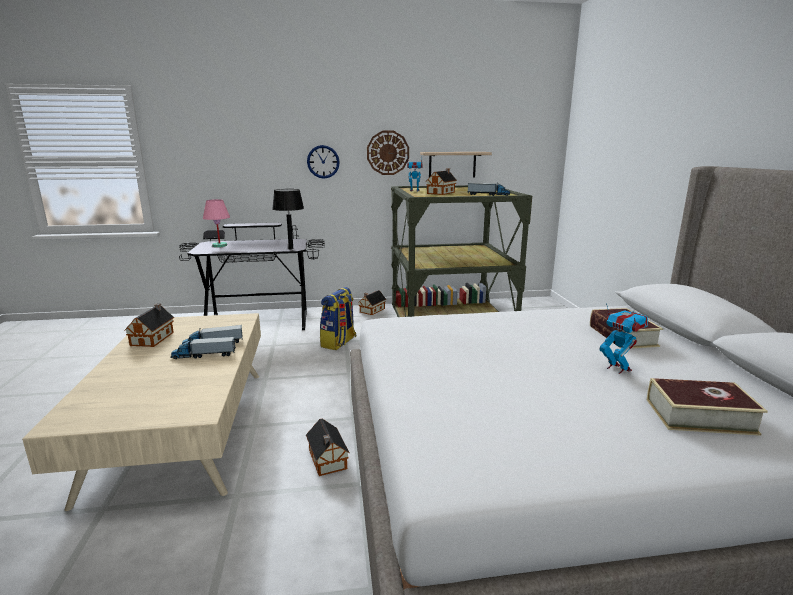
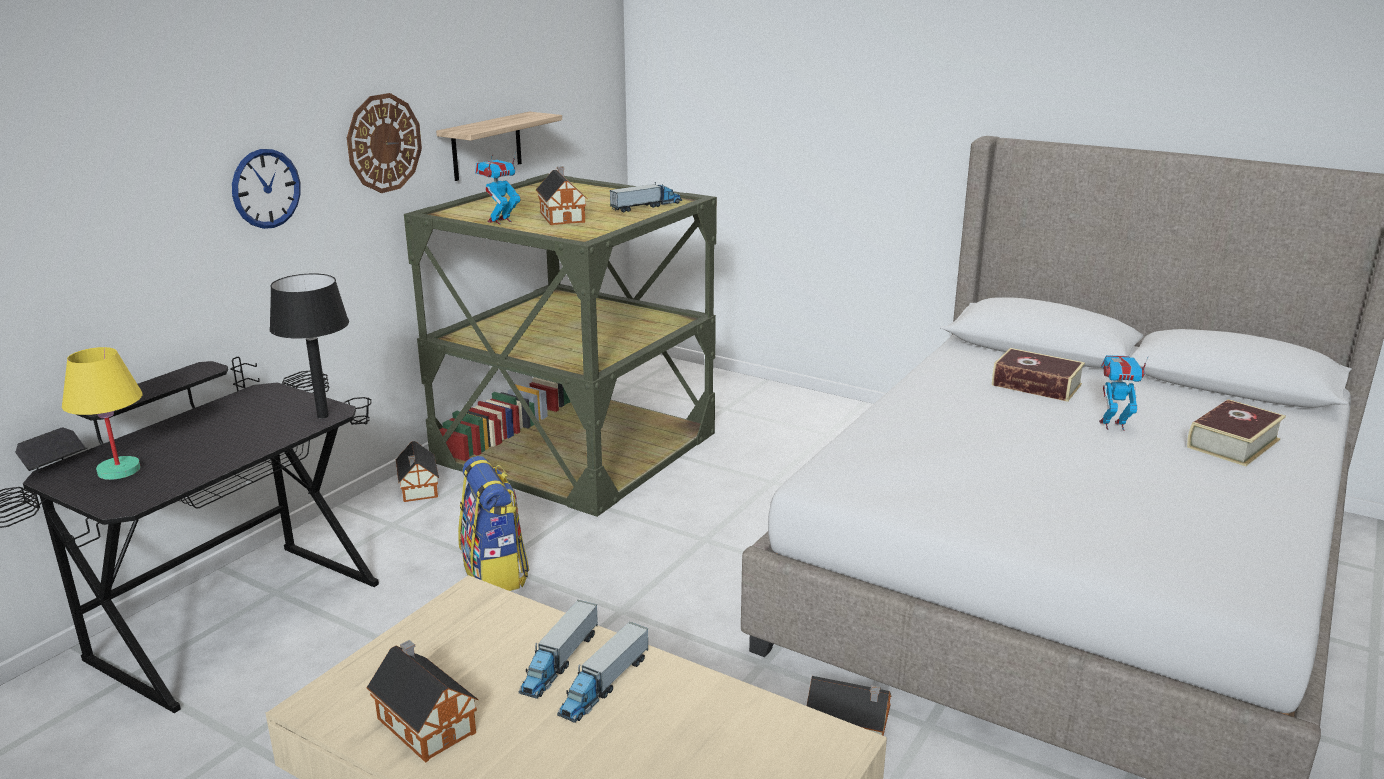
camera: 50 degrees left, 5 degrees up
(220, 245) = (120, 470): pink table lamp -> yellow table lamp

